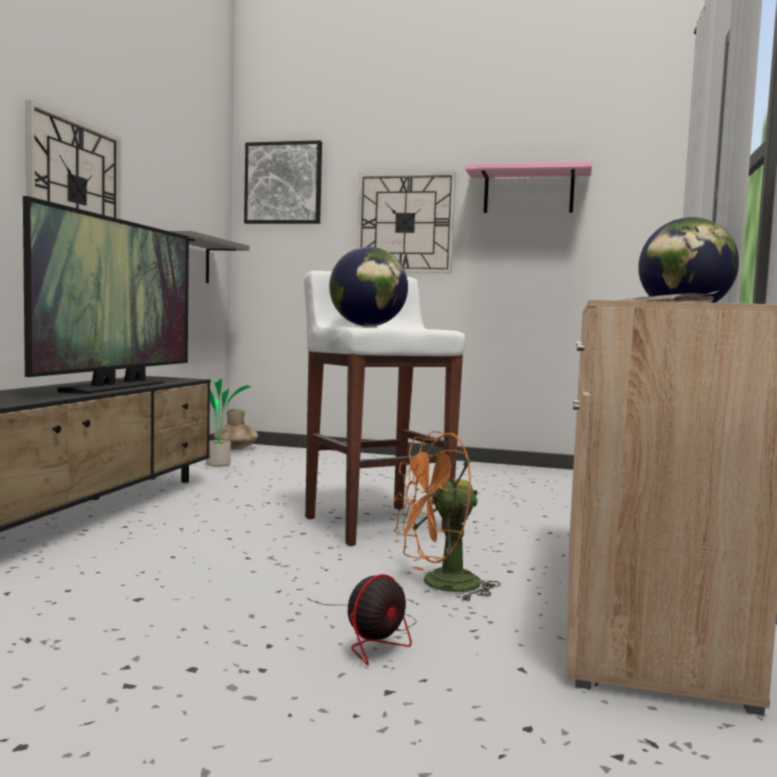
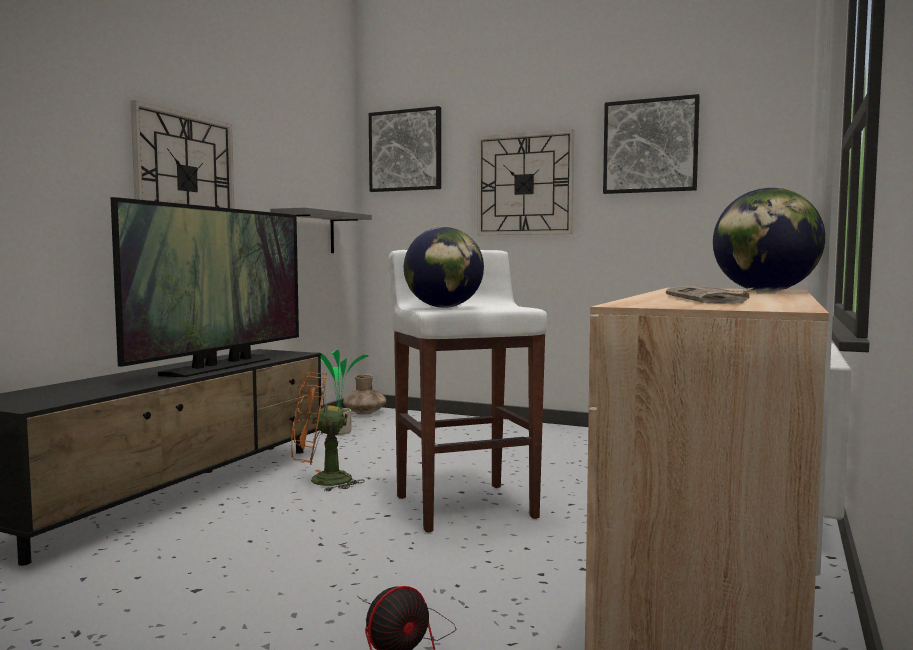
camera: 10 degrees right, 0 degrees up
(439, 585) = (499, 584): orange fan -> orange fan (321, 481)
(528, 192) = (650, 146): pink shelf -> picture

